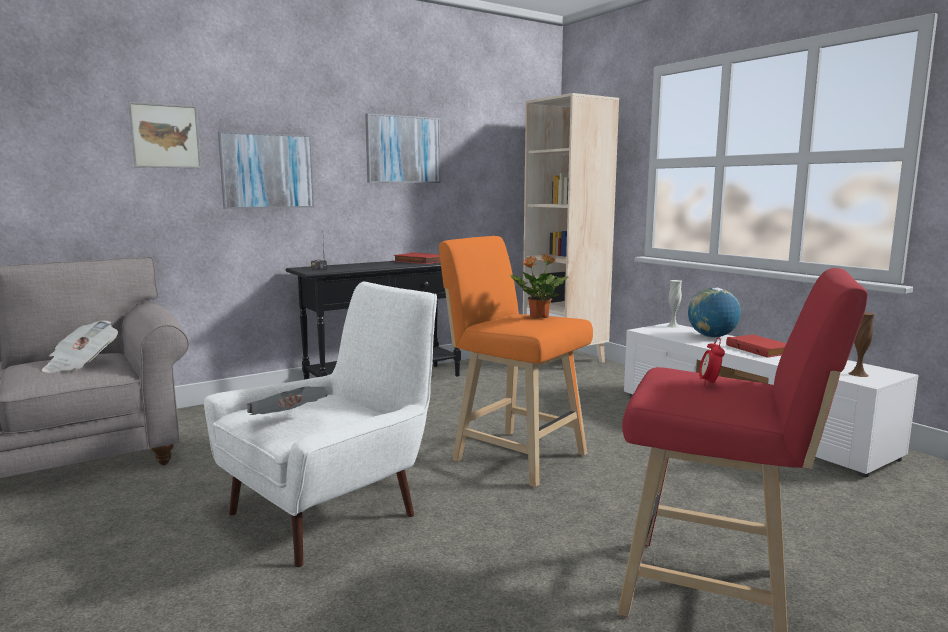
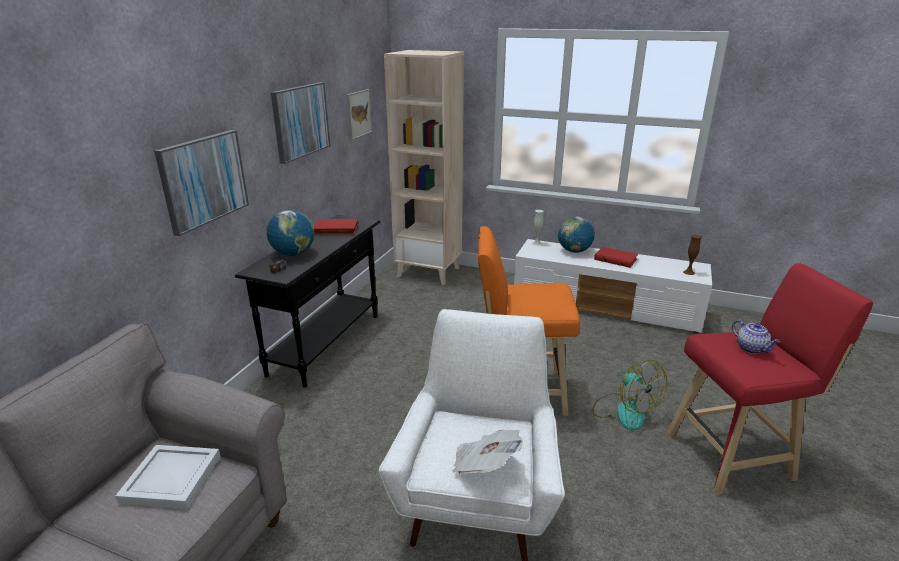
camera: 35 degrees left, 15 degrees up
(81, 364) = (172, 479): newspaper -> white tray
(165, 136) = (105, 172): picture -> picture (359, 114)
(351, 266) = (293, 254): none -> globe
(538, 316) = (541, 291): potted plant -> none
(616, 506) = (624, 411): none -> fan
(709, 383) = (751, 348): alarm clock -> teapot

